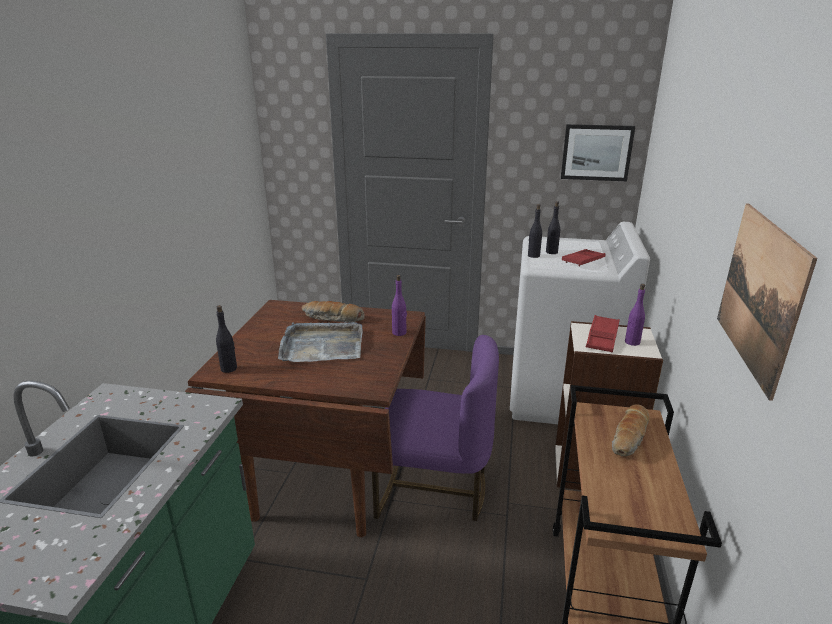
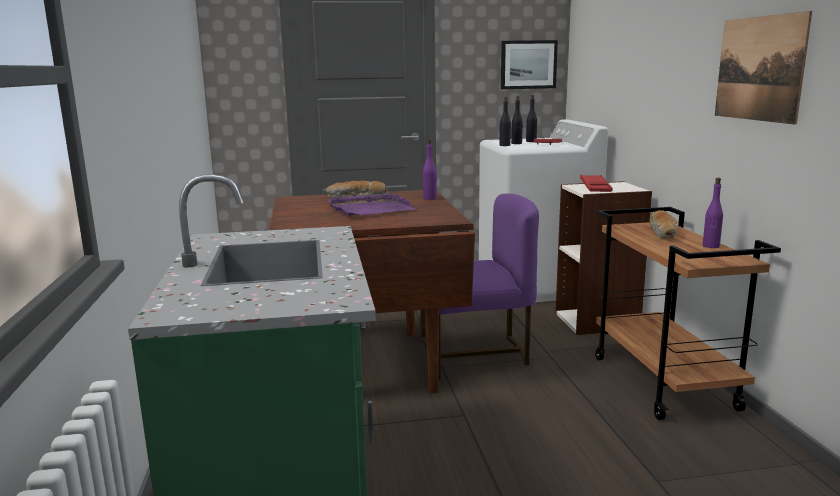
camera: 20 degrees left, 10 degrees down
(229, 368) = (299, 226): black bottle -> black bottle (531, 141)
(321, 345) = (369, 209): grey tray -> purple tray
(632, 342) = (619, 187): purple bottle -> purple bottle (711, 246)

